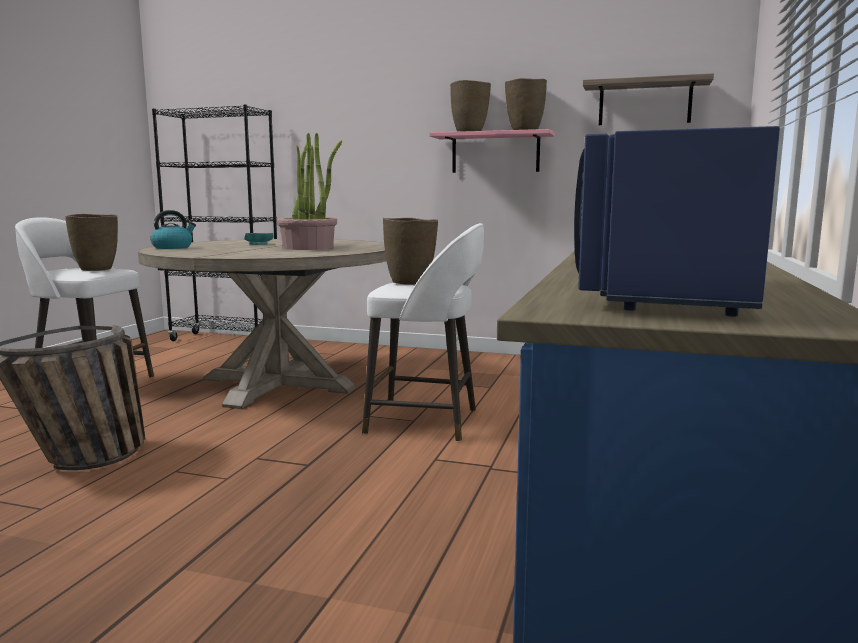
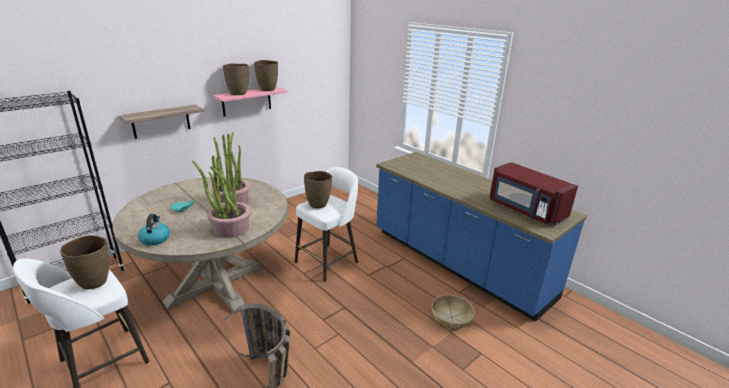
camera: 60 degrees left, 15 degrees up
(229, 253) = (230, 228): none -> potted plant
(393, 585) = (451, 317): none -> basket
(644, 103) = (313, 68): shelf -> shelf (161, 121)
(665, 293) = (525, 210): blue microwave -> red microwave

